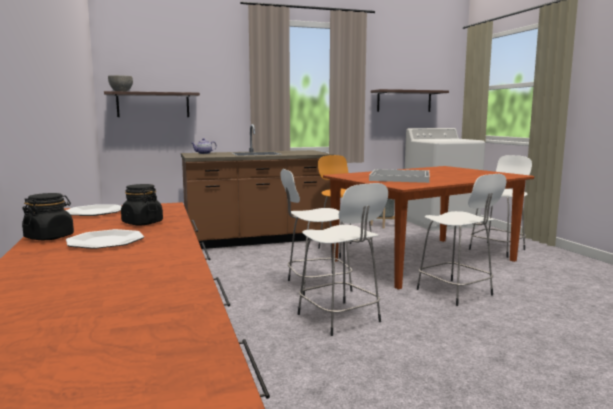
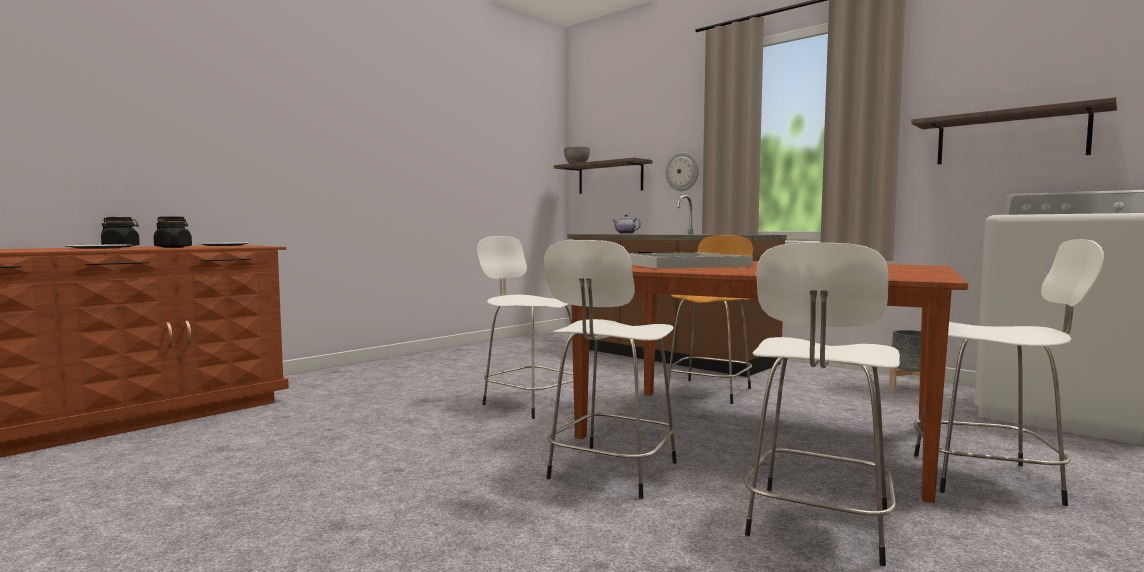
camera: 60 degrees right, 5 degrees down
(225, 104) = (682, 171): none -> wall clock
(340, 319) = (424, 428): white stool -> white stool (817, 525)

